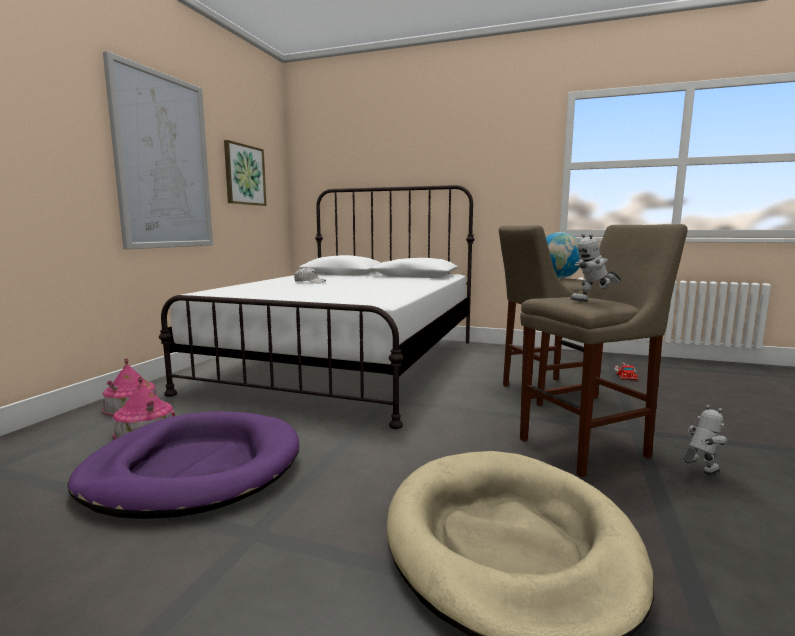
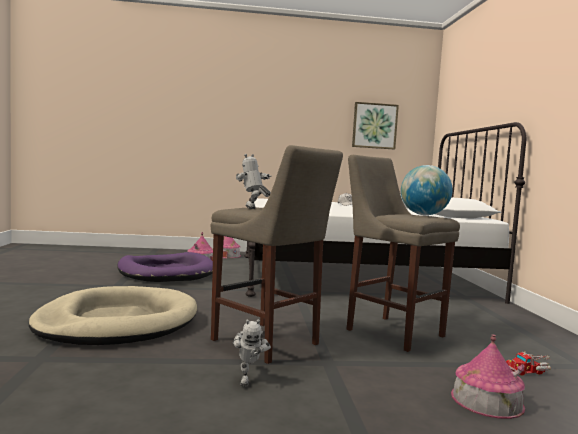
camera: 65 degrees right, 5 degrees down
(163, 162) = (296, 121): picture -> none
(690, 399) = (487, 400): none -> toy house
(699, 474) = (248, 379): toy robot -> toy robot turned 45 degrees clockwise

